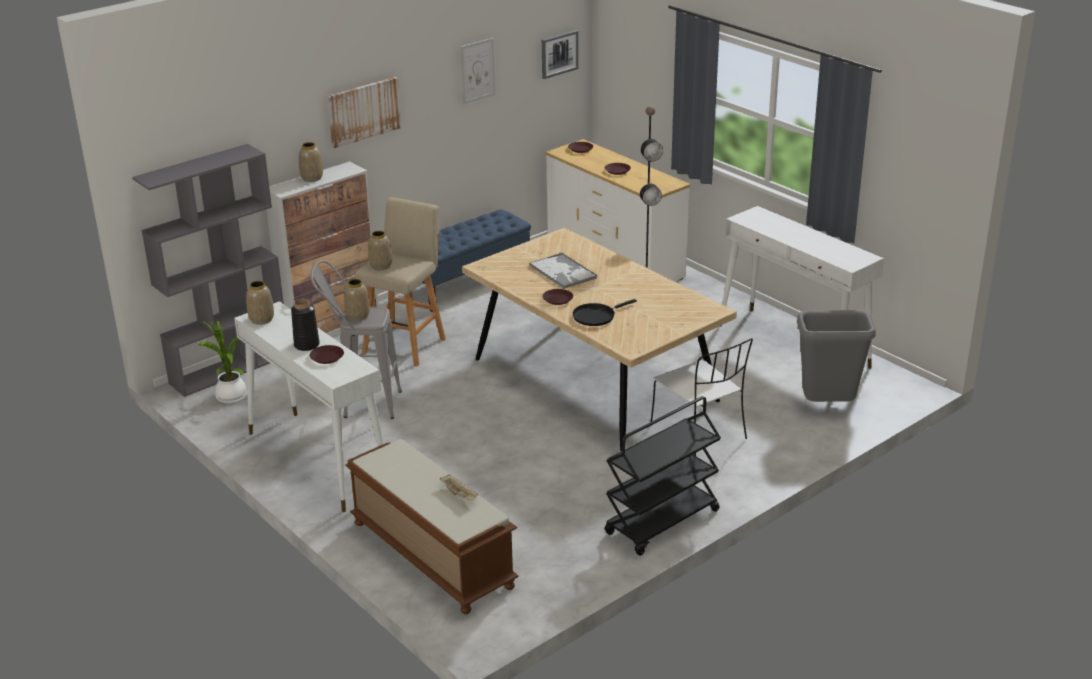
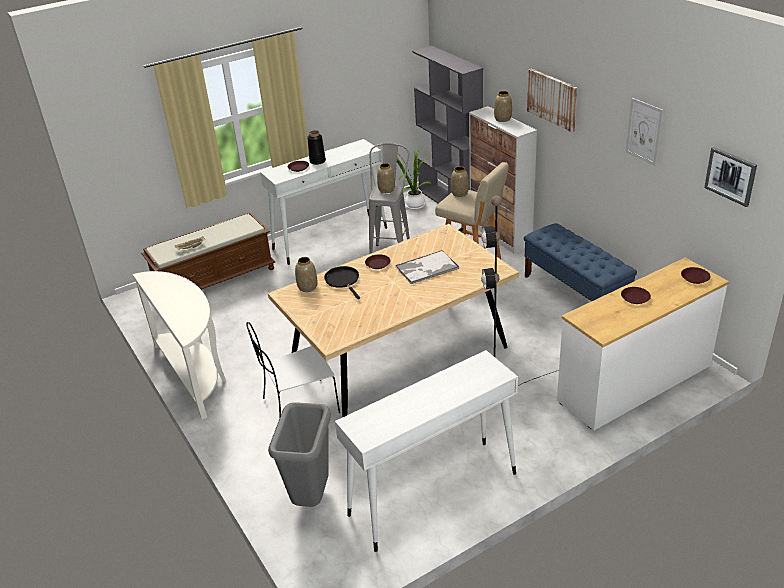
camera: 100 degrees right, 5 degrees up
(261, 319) = (357, 146): vase -> vase (308, 287)
(662, 523) = (194, 374): black cart -> white console table

